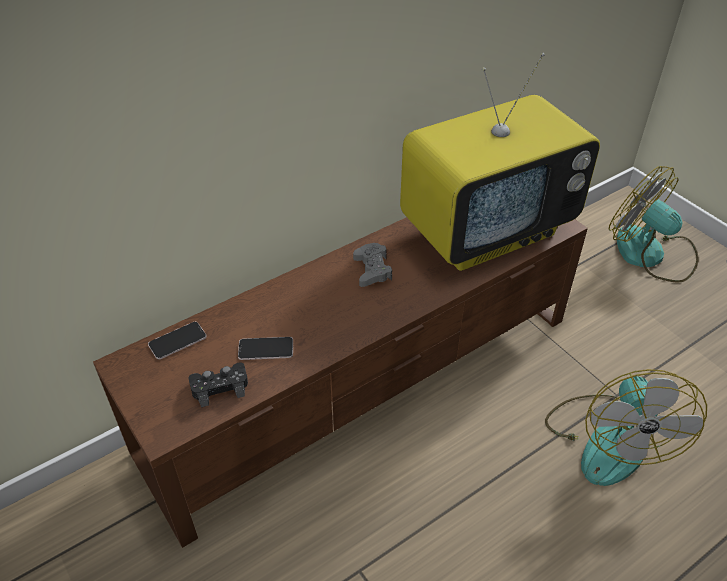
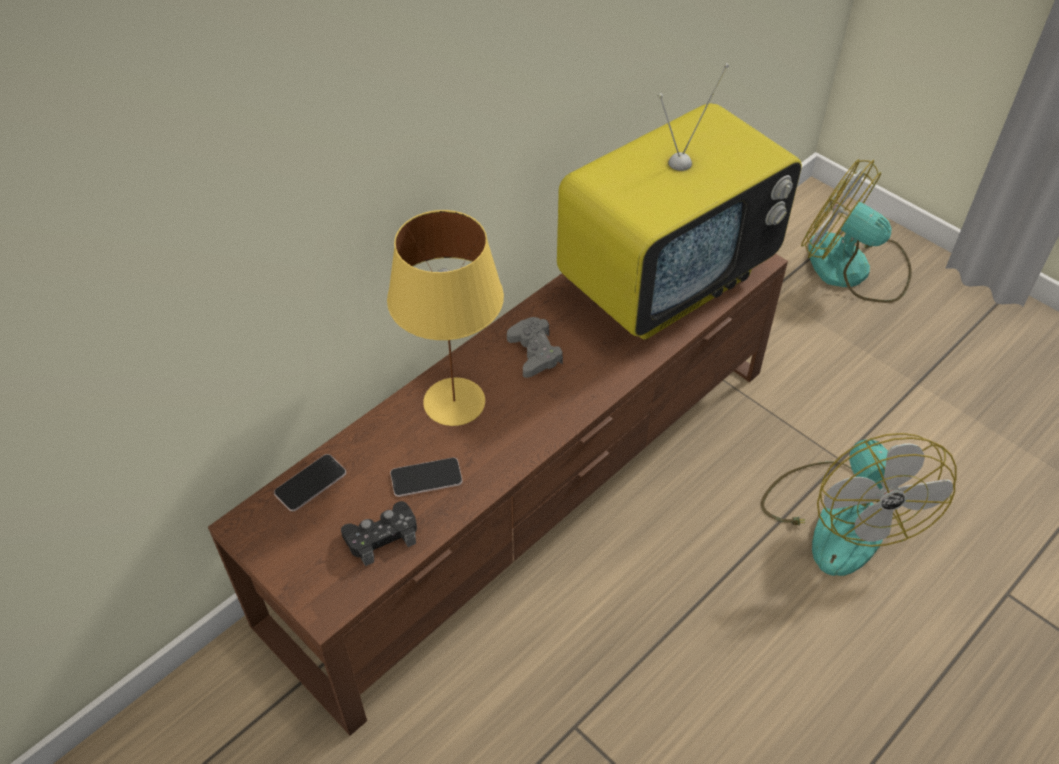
camera: 10 degrees left, 5 degrees up
(301, 297) = (453, 402): none -> yellow table lamp

